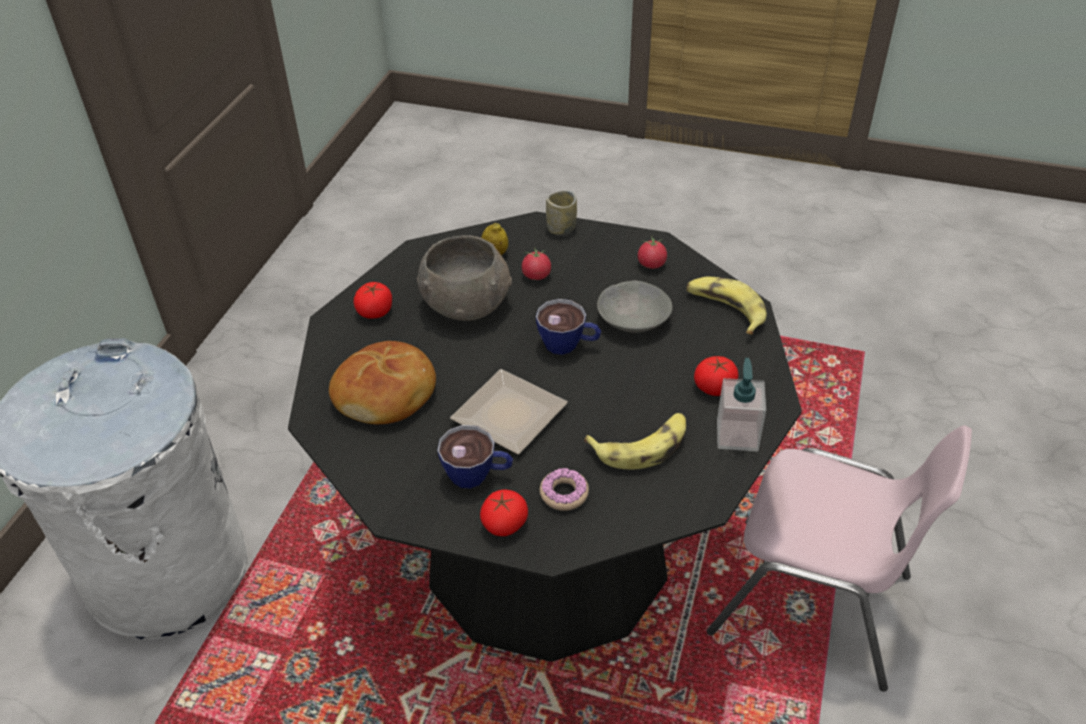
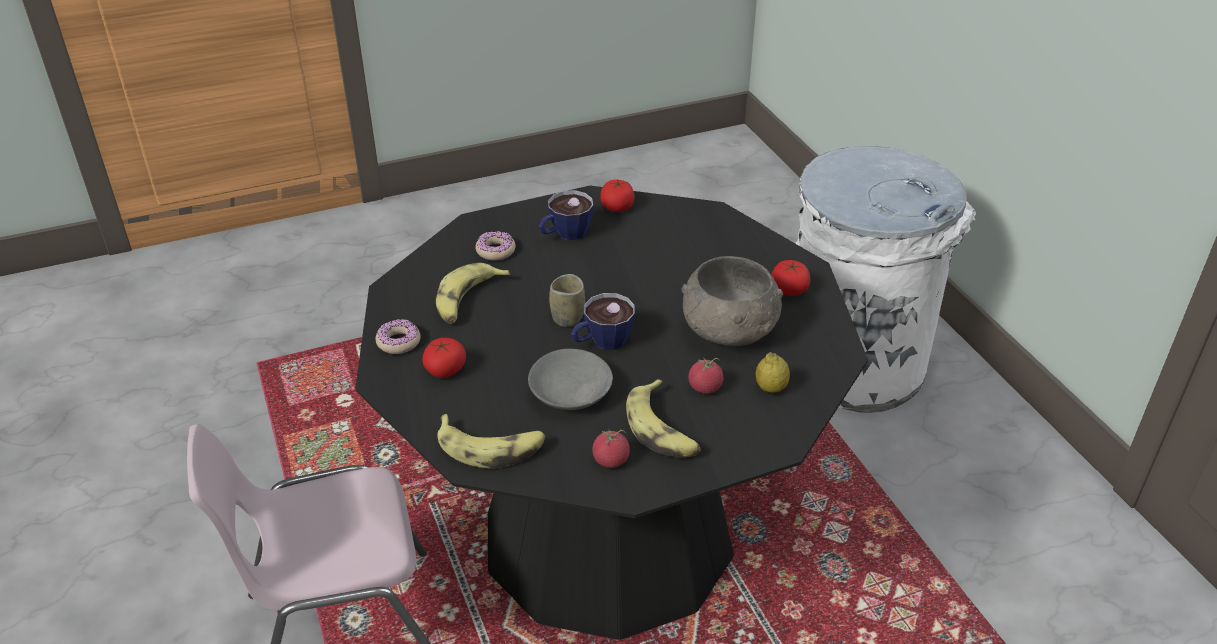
camera: 140 degrees right, 5 degrees down
(387, 394) = (689, 245): bread -> none
(504, 523) = (517, 221): tomato -> tomato (617, 207)
(510, 418) = (584, 272): plate -> none
(561, 228) = (749, 453): cup -> cup (567, 318)
(597, 265) = (662, 429): none -> banana
(737, 435) = (398, 342): soap dispenser -> donut

